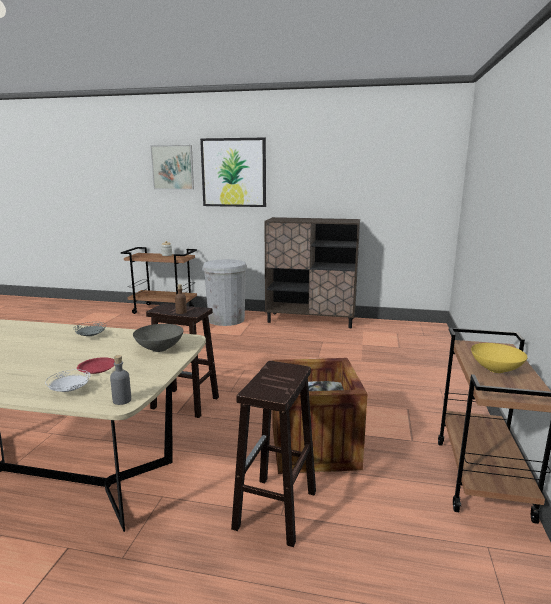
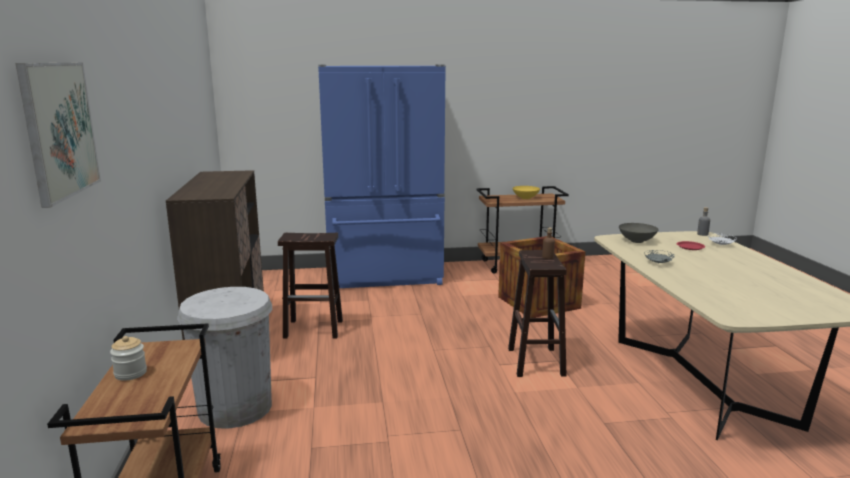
camera: 110 degrees left, 0 degrees up
(234, 172) = (124, 125): picture -> none
(275, 510) = (611, 304): brown stool -> brown stool (314, 329)
(427, 375) = (385, 277): none -> blue fridge

